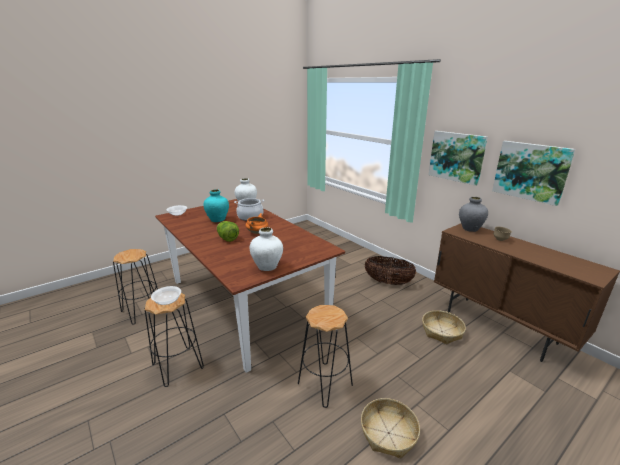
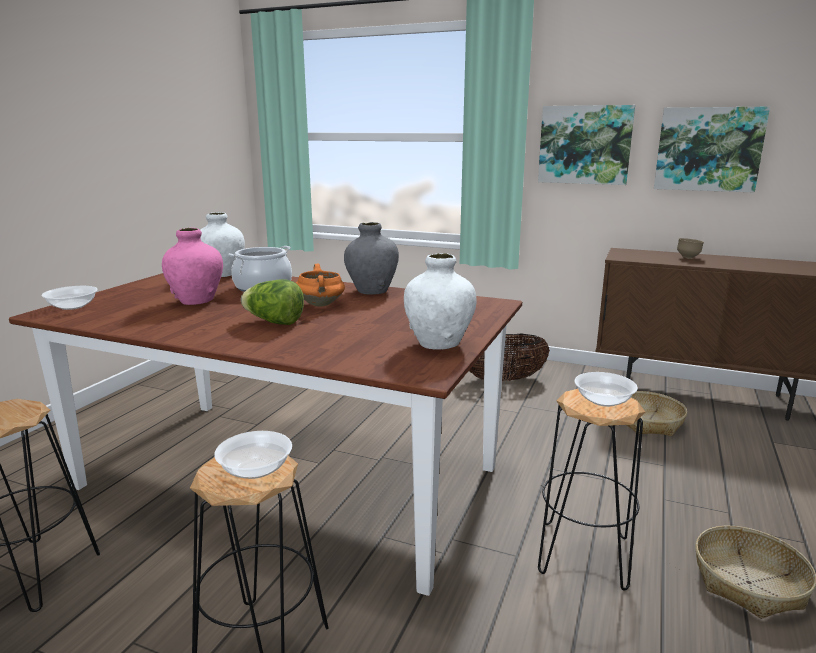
camera: 30 degrees left, 5 degrees down
(218, 220) = (197, 301): turquoise vase -> pink vase
(328, 315) = (604, 401): none -> bowl
(470, 229) = (633, 253): grey vase -> grey vase (372, 291)

